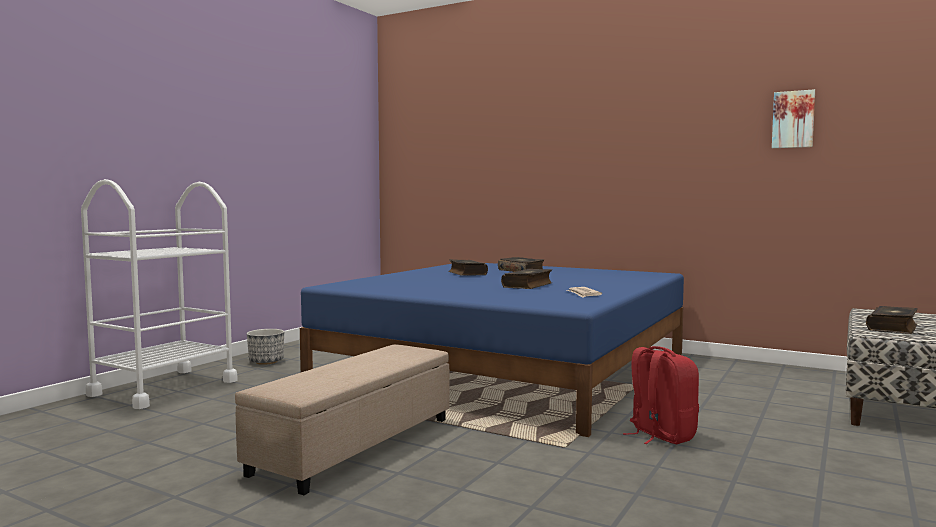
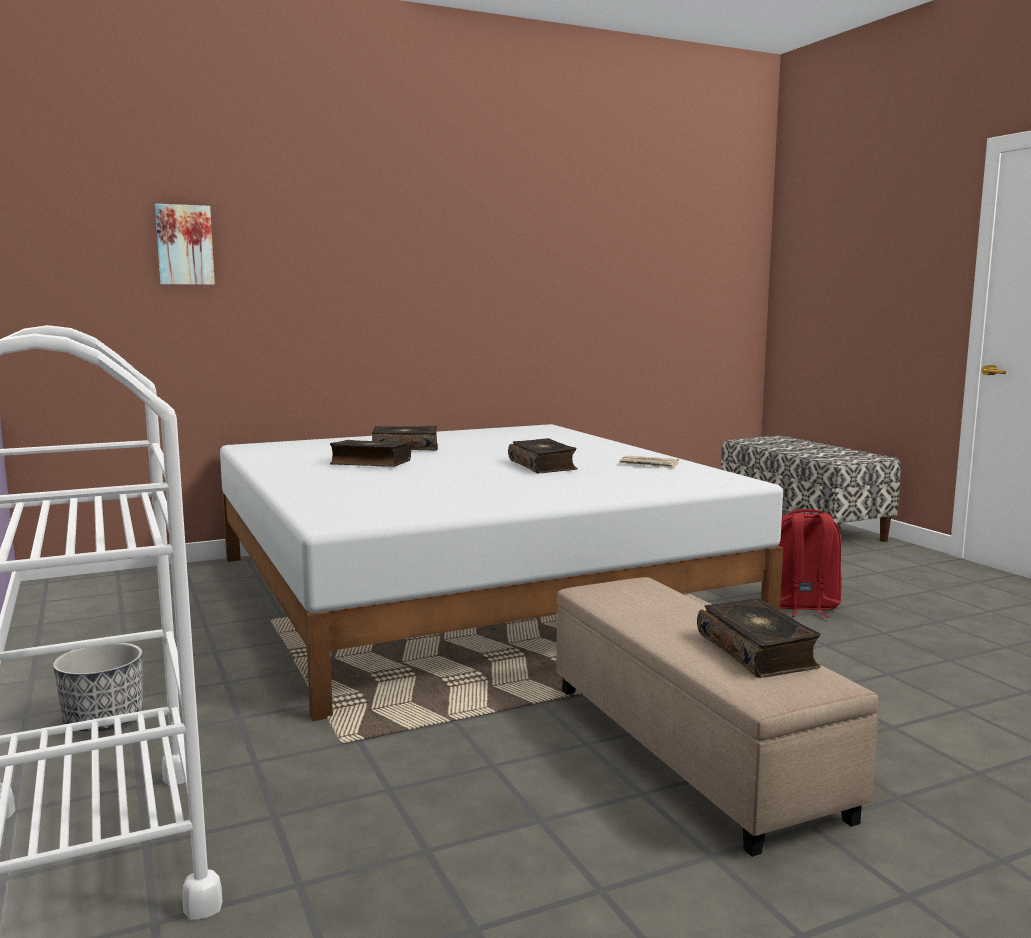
camera: 55 degrees left, 5 degrees up
(508, 367) = (470, 591): blue bed -> white bed
(793, 119) = (651, 239): picture -> picture (184, 245)
(893, 327) = (821, 453): book -> book (758, 652)

